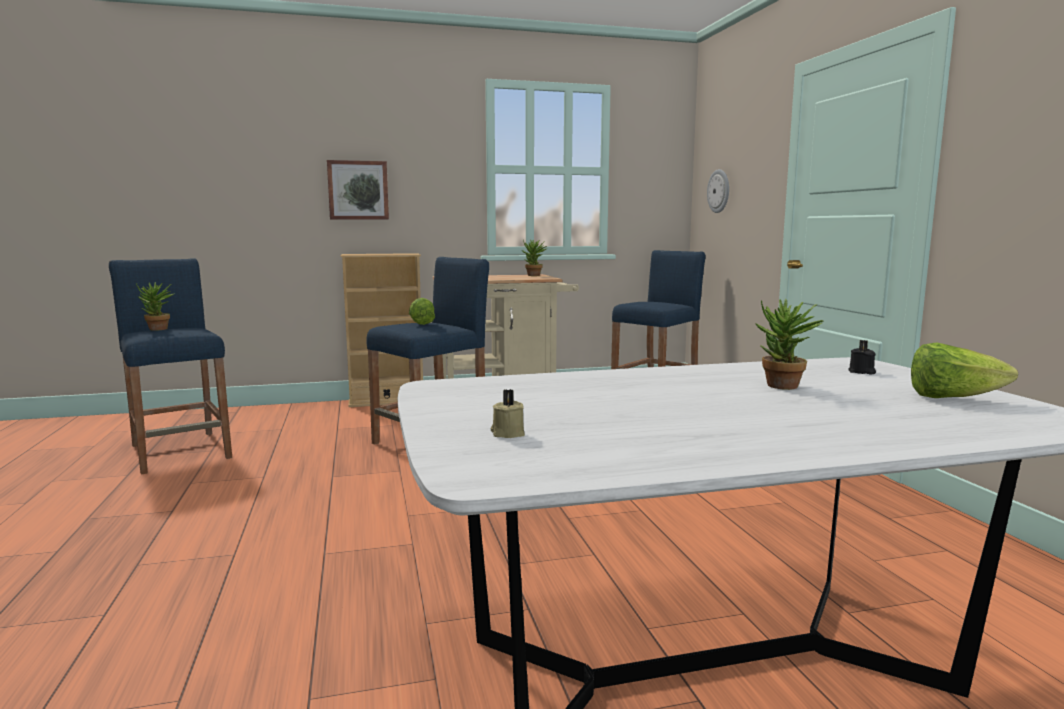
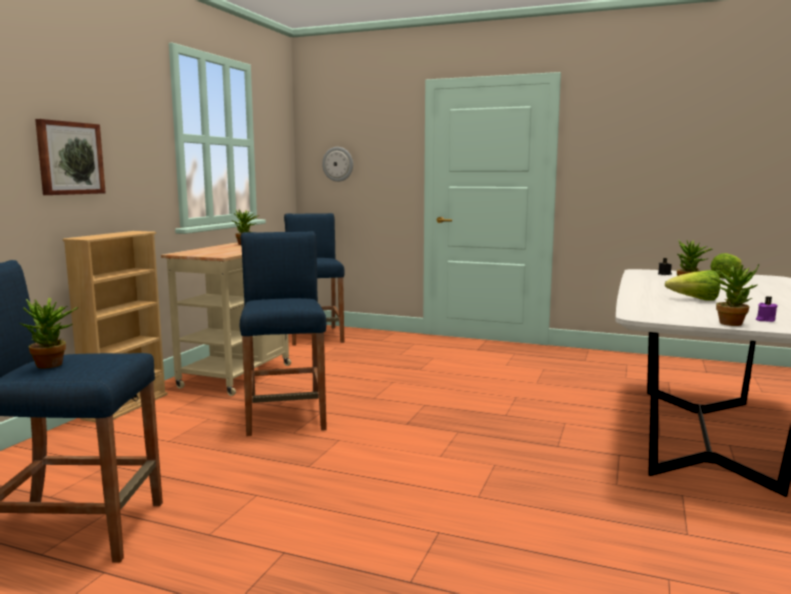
camera: 55 degrees left, 0 degrees up
(421, 323) = (276, 300): lettuce -> lettuce (695, 300)
(450, 420) = (731, 322): none -> potted plant
(507, 433) = (765, 320): beige candle -> purple candle

